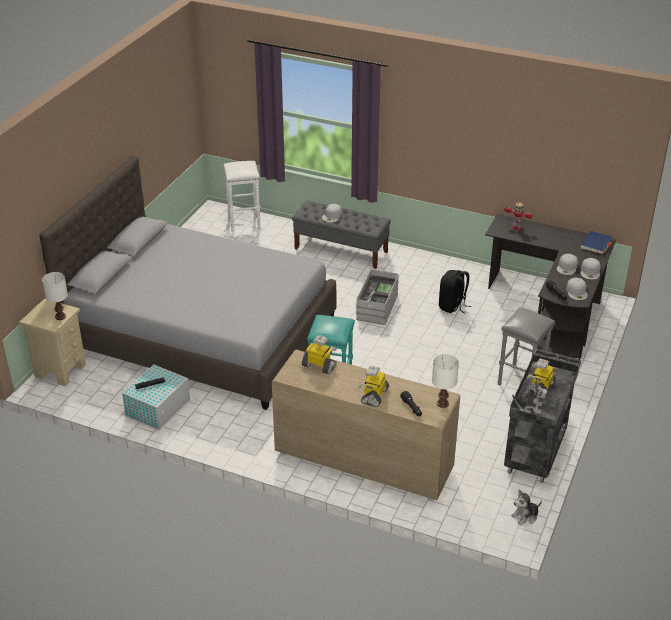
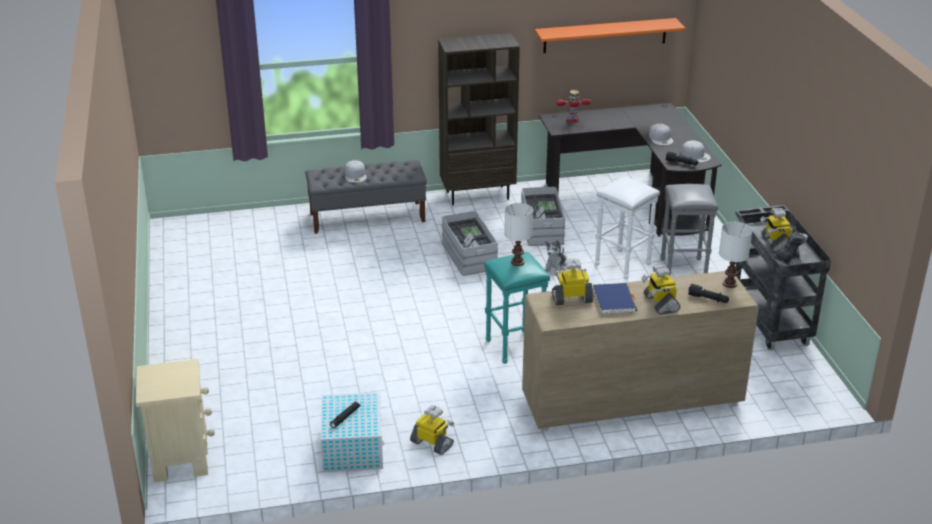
camera: 35 degrees left, 5 degrees down
(60, 317) = (185, 377): white table lamp -> white table lamp (517, 262)
(200, 332) = (306, 352): grey bed -> none
(206, 428) = (432, 443): none -> toy robot
(244, 222) = (223, 226): white stool -> white stool (622, 263)
(436, 262) = (478, 195): none -> brown bookcase
(452, 306) = (542, 228): black backpack -> grey storage box
(525, 516) = (827, 380): plush toy -> plush toy (556, 267)
(561, 165) = (605, 35): none -> orange shelf
(590, 271) = (685, 135): white cap -> none
(596, 244) = (660, 111): blue book -> blue book (614, 301)

